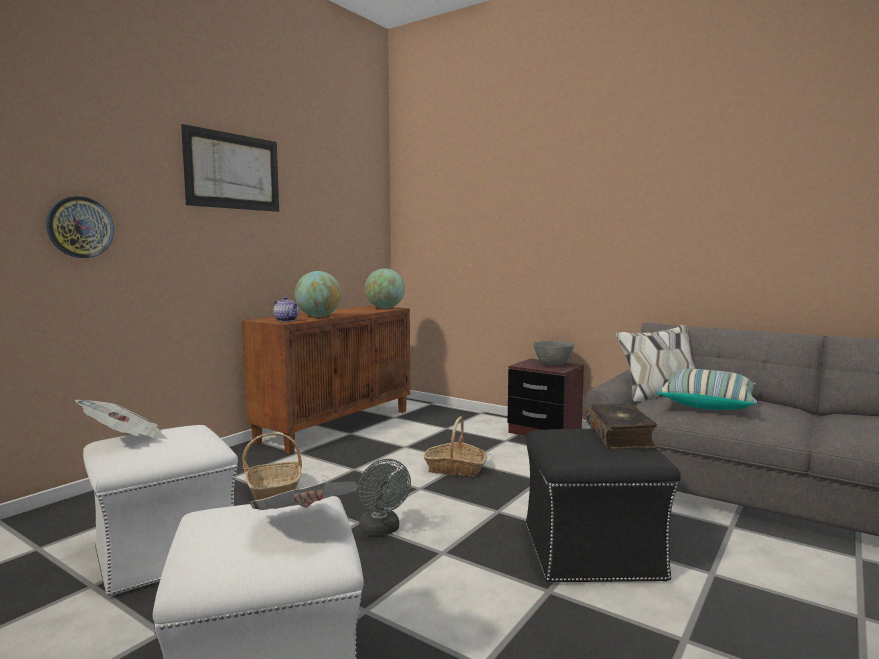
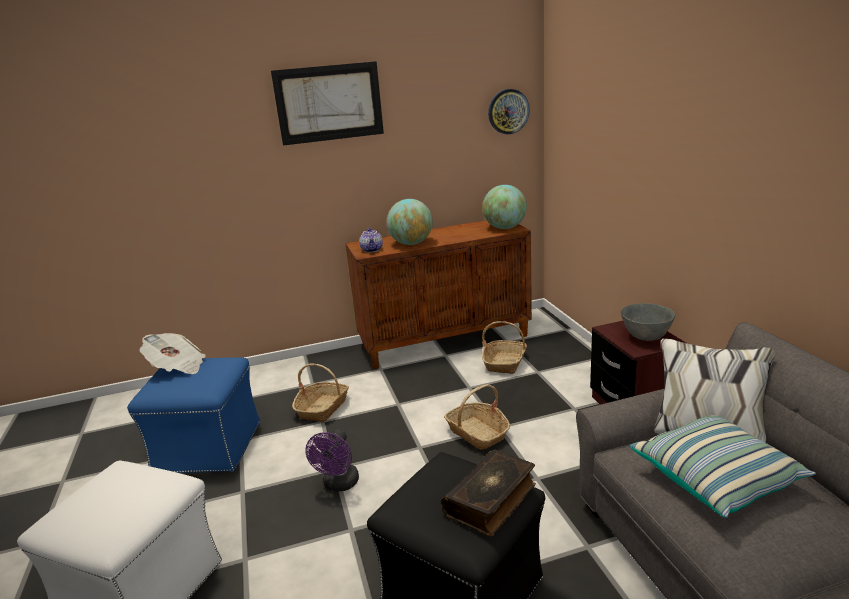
camera: 40 degrees right, 15 degrees up
(80, 227) = (194, 179): wall clock -> wall clock (508, 111)
(164, 553) = (207, 447): white ottoman -> blue ottoman
(306, 525) = (131, 508): newspaper -> none
(382, 530) = (339, 485): grey fan -> purple fan
(412, 428) = (505, 362): none -> basket

